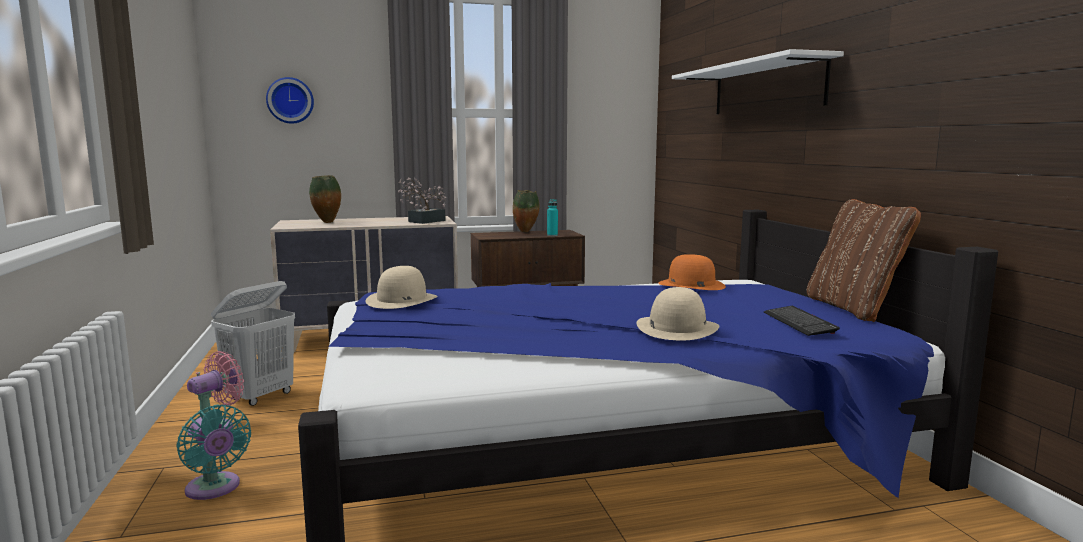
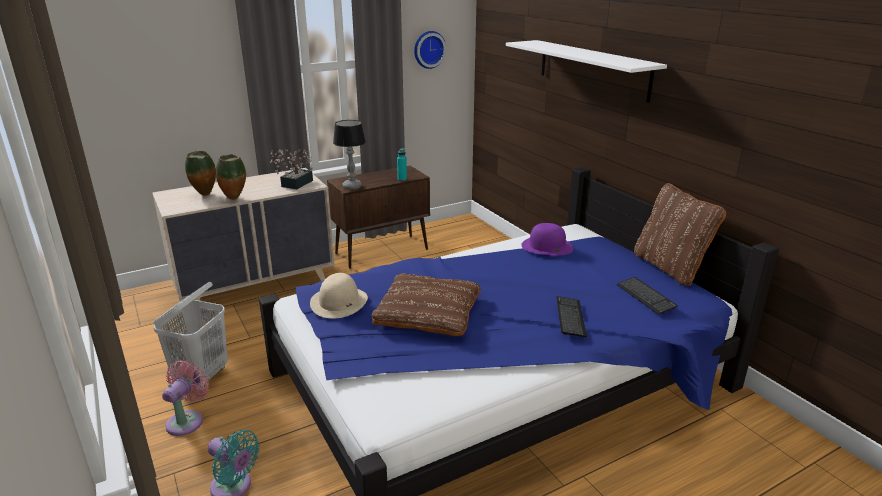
camera: 15 degrees left, 15 degrees up
(290, 100) = (141, 72): wall clock -> wall clock (428, 49)
(492, 236) = (352, 186): none -> table lamp
(499, 314) = (428, 312): none -> brown pillow
(526, 232) = (375, 174): vase -> vase (235, 198)
(677, 328) = (570, 317): beige hat -> keyboard
(691, 285) = (546, 246): orange hat -> purple hat

